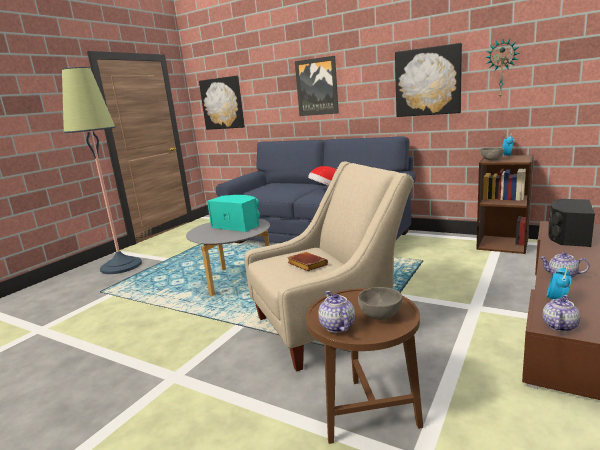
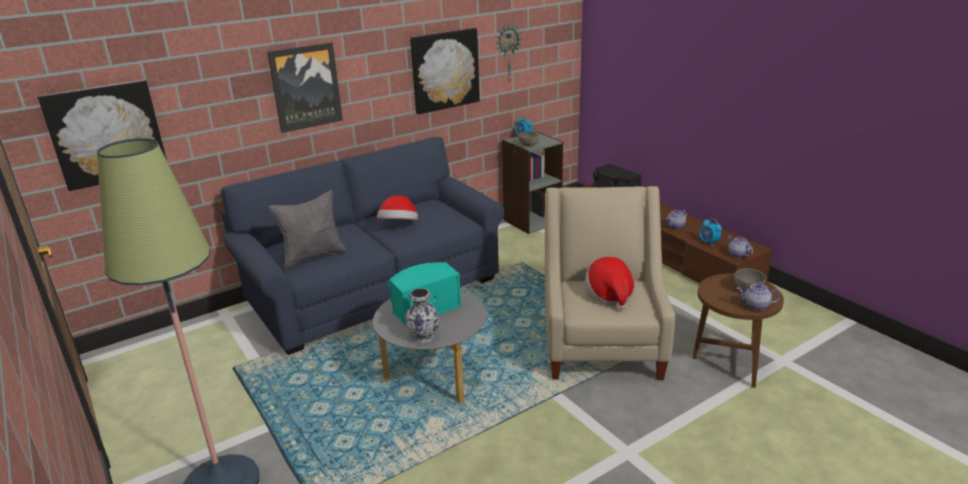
camera: 65 degrees left, 10 degrees up
(200, 234) = (422, 337): none -> vase
(264, 190) = (313, 256): none -> grey pillow
(306, 265) = (609, 295): brown book -> hat
(502, 244) = (532, 221): brown bookcase -> grey bookcase

